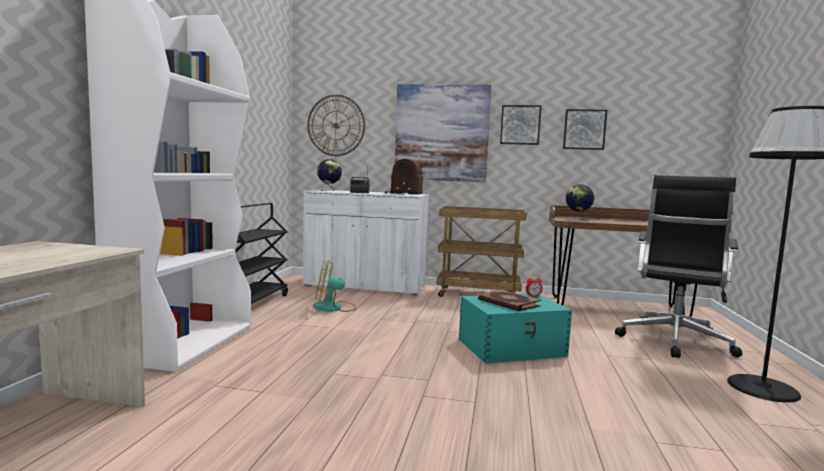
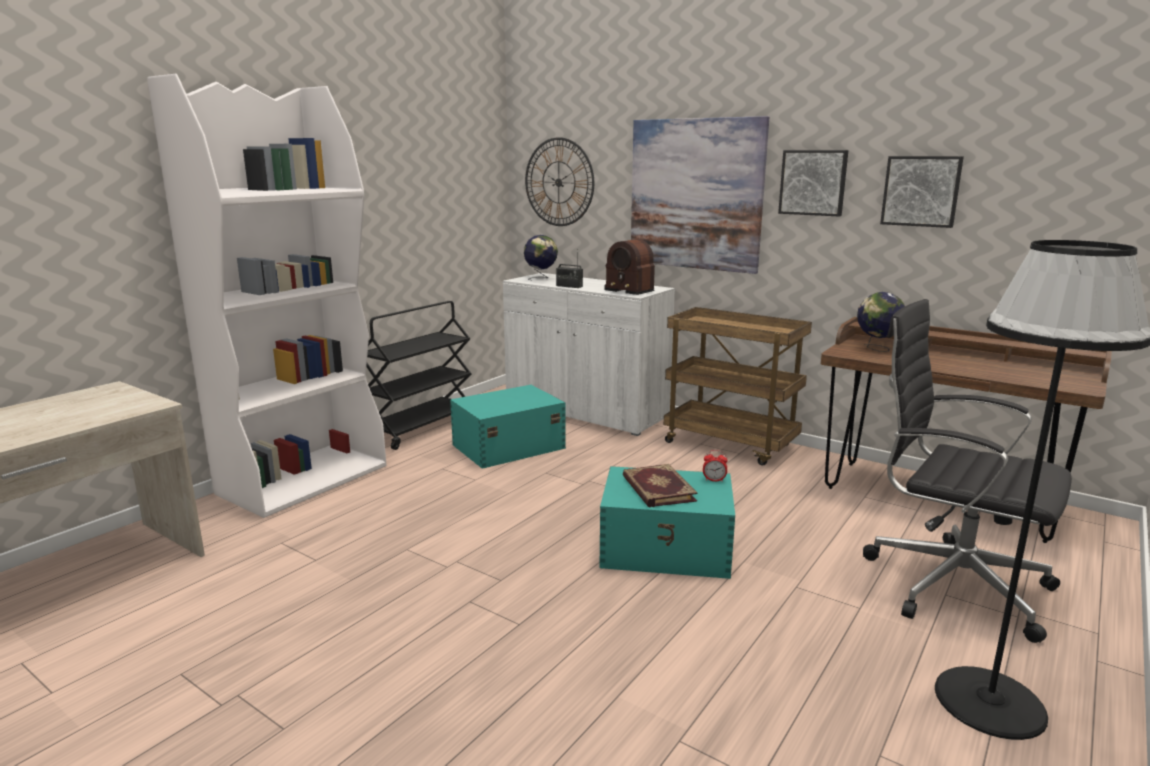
camera: 25 degrees right, 10 degrees up
(334, 308) = (507, 446): fan -> turquoise storage box
(674, 342) = (950, 583): black office chair -> black office chair turned 75 degrees clockwise

